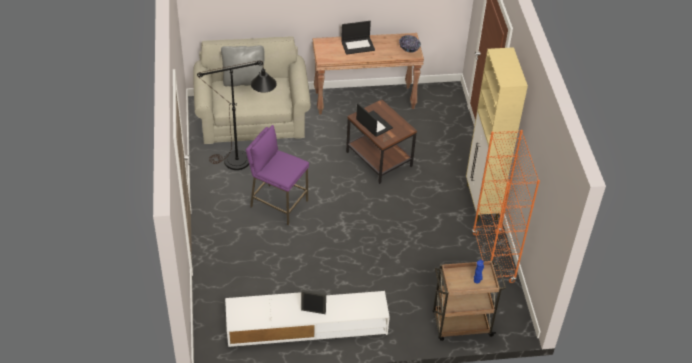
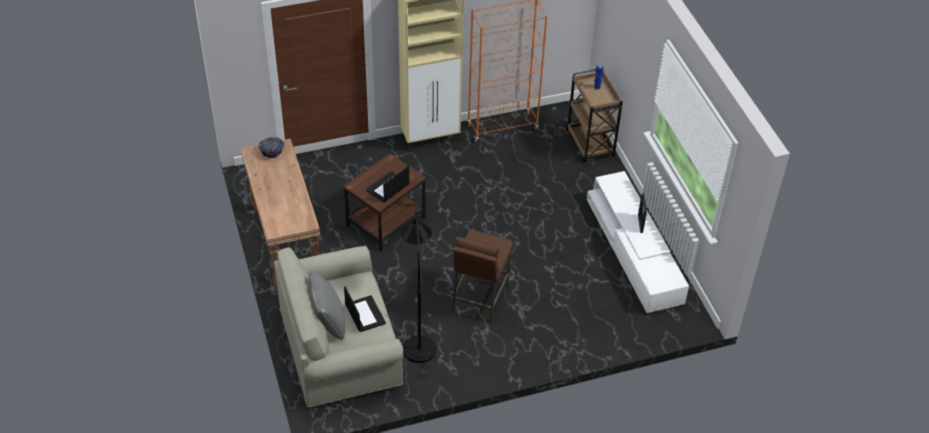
camera: 100 degrees left, 0 degrees up
(278, 204) = (479, 298): purple stool -> brown stool
(358, 45) = (275, 195): laptop -> laptop (364, 314)

